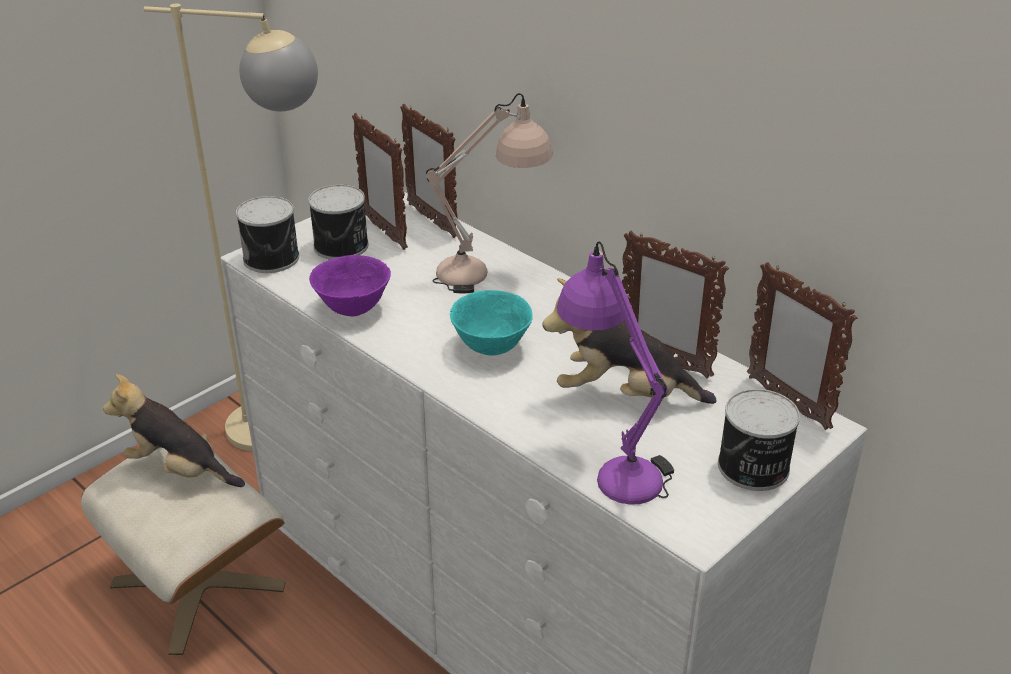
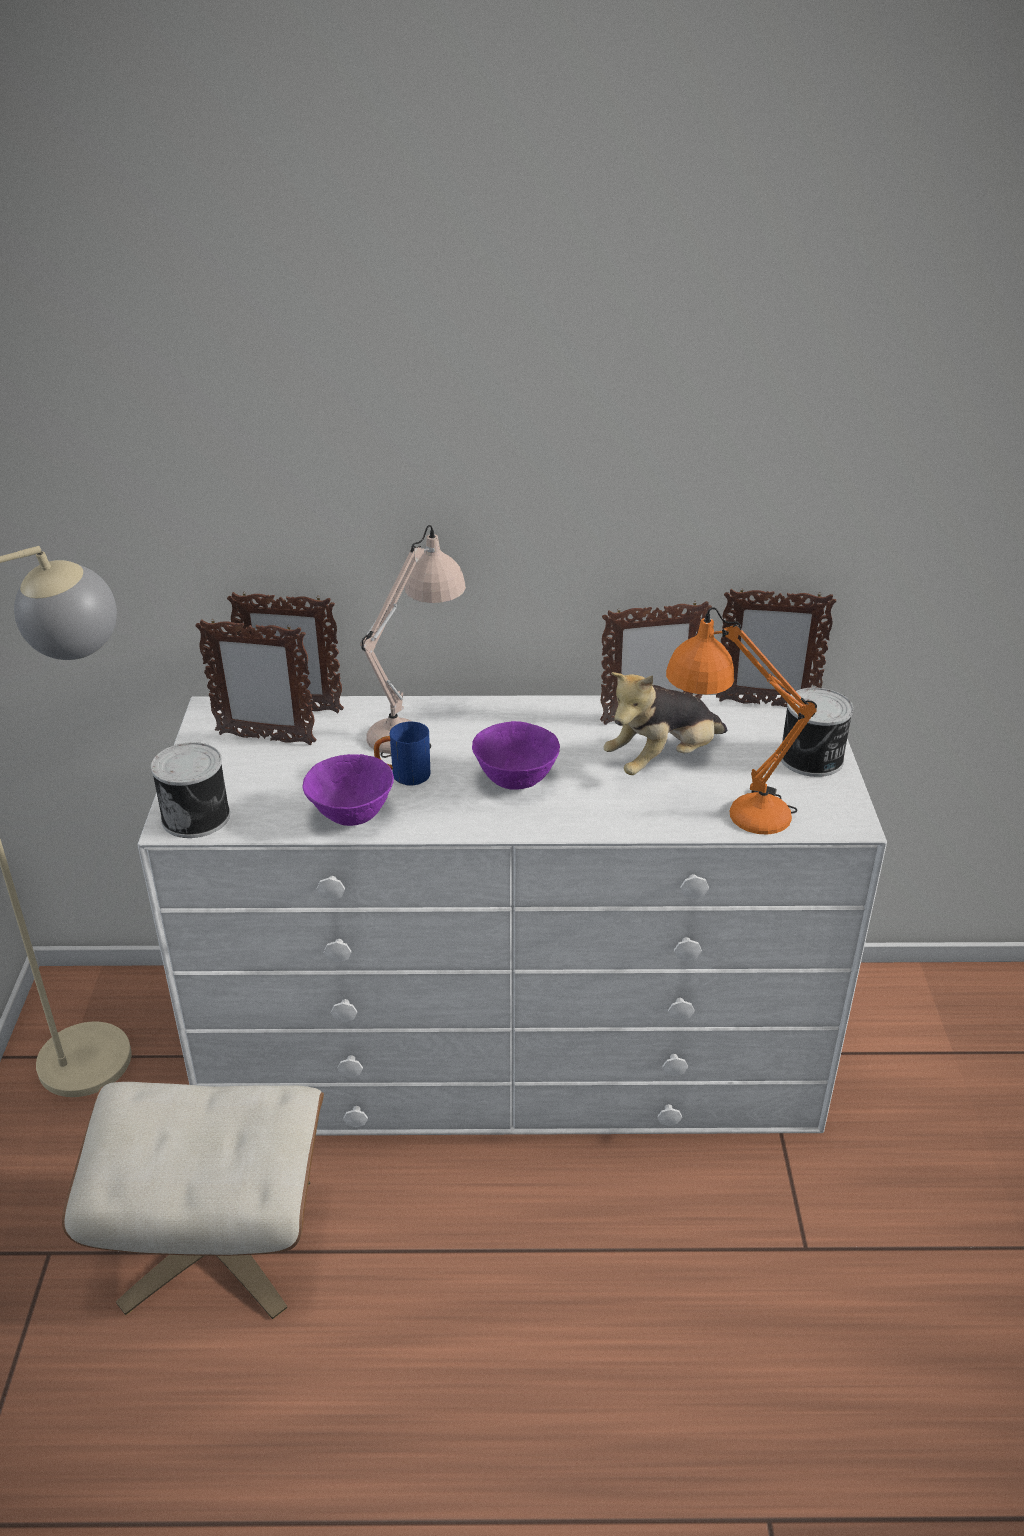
camera: 45 degrees left, 0 degrees up
(179, 470) = (166, 1119): plush toy -> none
(342, 246) = (248, 771): can -> none
(425, 301) = (403, 776): none -> blue mug
(491, 346) = (515, 780): turquoise bowl -> purple bowl
(610, 460) = (726, 809): purple table lamp -> orange table lamp

